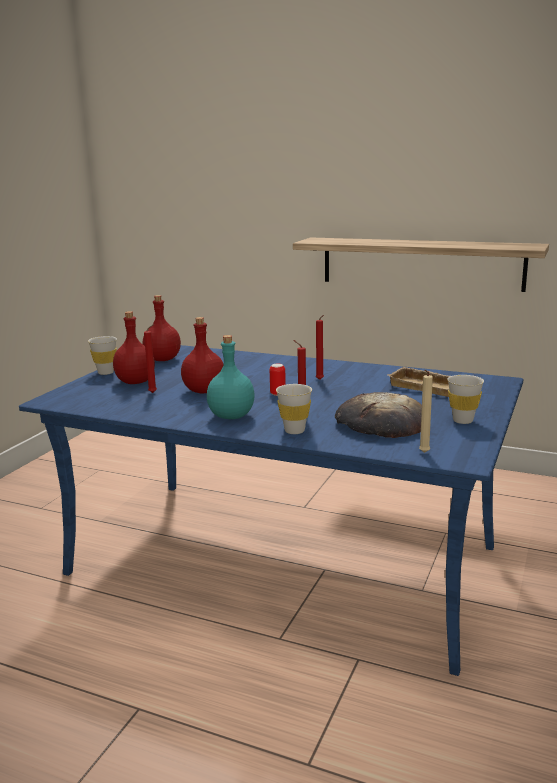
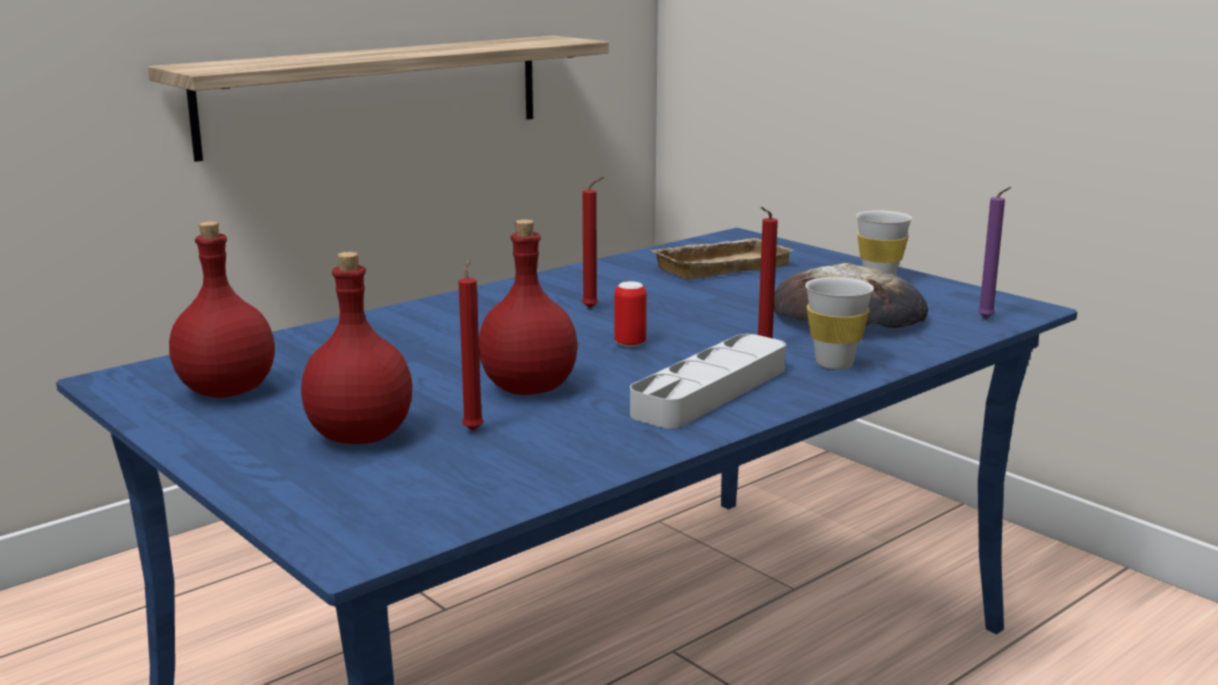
camera: 65 degrees left, 0 degrees up
(105, 372) = (221, 457): white cup -> none
(230, 416) = (710, 391): turquoise bottle -> grey tray
(423, 453) = (987, 319): beige candle -> purple candle

